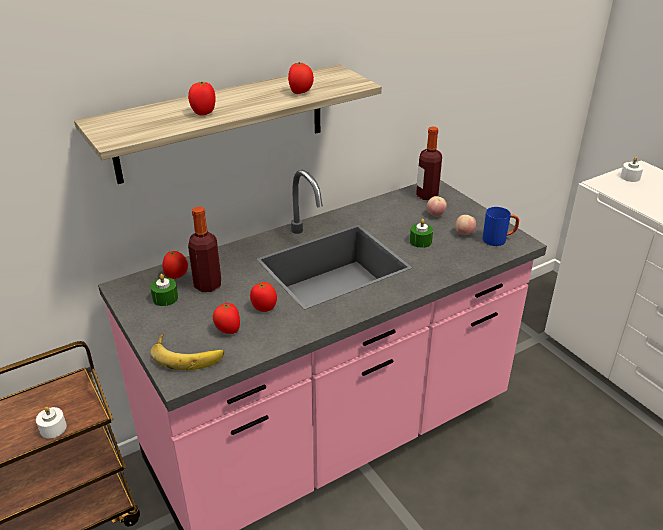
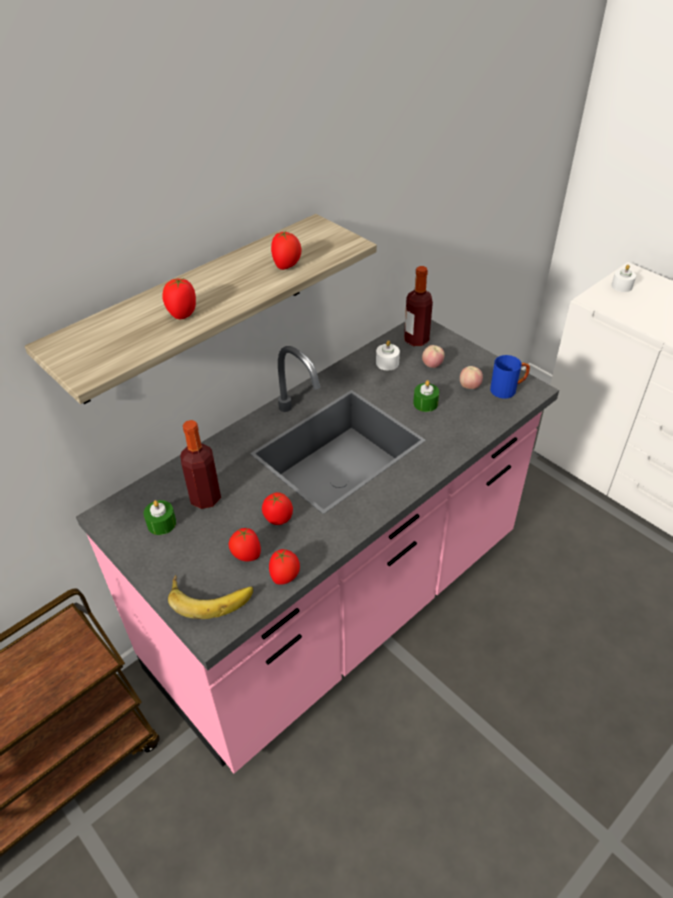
camera: 10 degrees left, 10 degrees up
(53, 428) = (59, 688): white candle -> white candle (387, 363)
(176, 276) = (165, 491): tomato -> tomato (285, 577)

